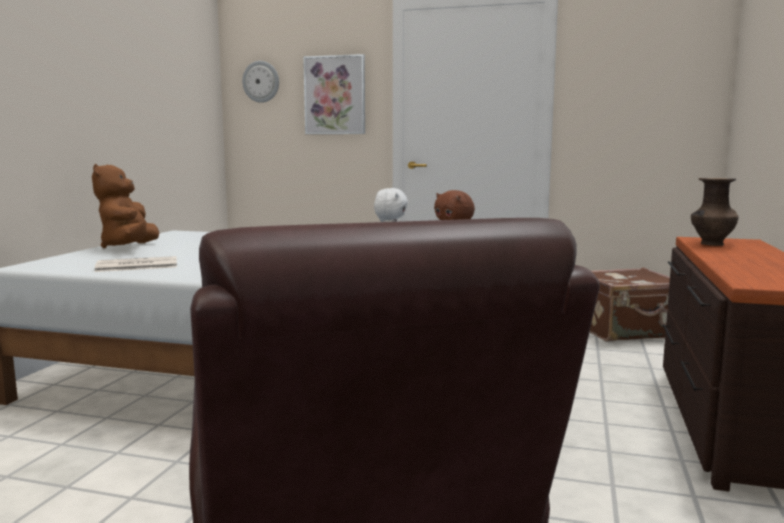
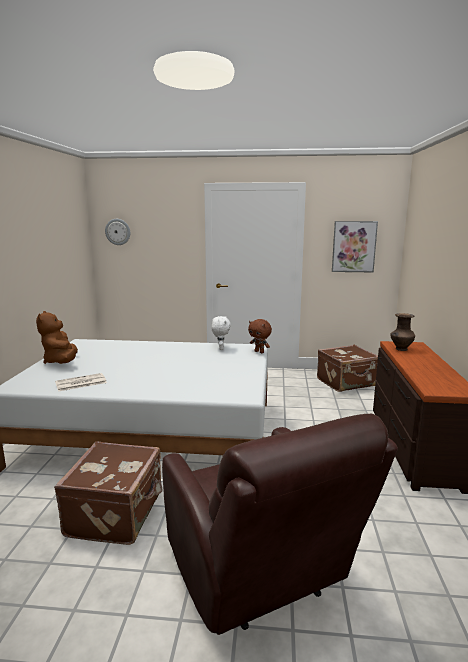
camera: 10 degrees left, 5 degrees up
(150, 473) = (117, 514): none -> brown suitcase
(335, 95) = (168, 241): picture -> picture (354, 246)

